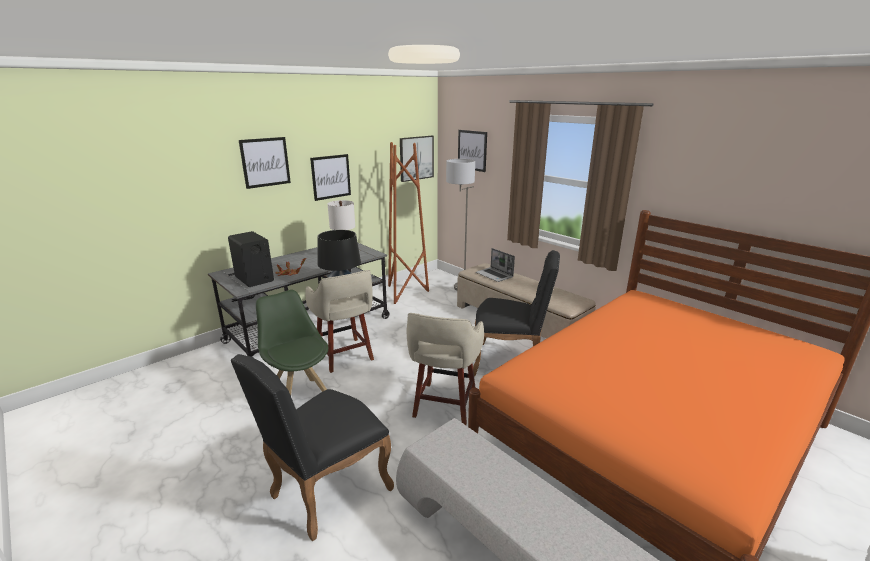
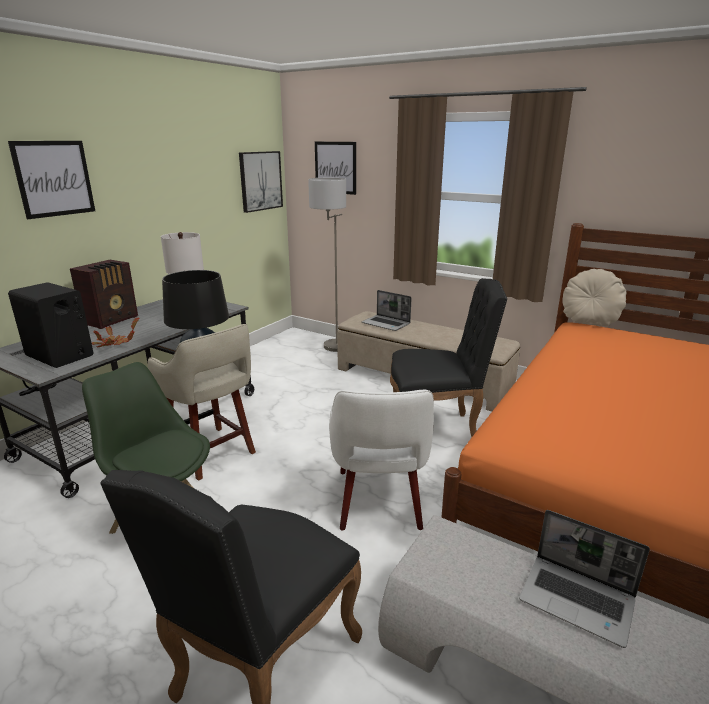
camera: 15 degrees left, 0 degrees up
(294, 256) = (112, 320): none -> radio
(331, 177) = (152, 204): picture -> none
(404, 293) = (262, 361): brown clothes rack -> none
(444, 406) = (379, 501): beige stool -> white armchair
(519, 487) = (578, 600): none -> laptop
(649, 292) = (589, 323): none -> beige pillow

